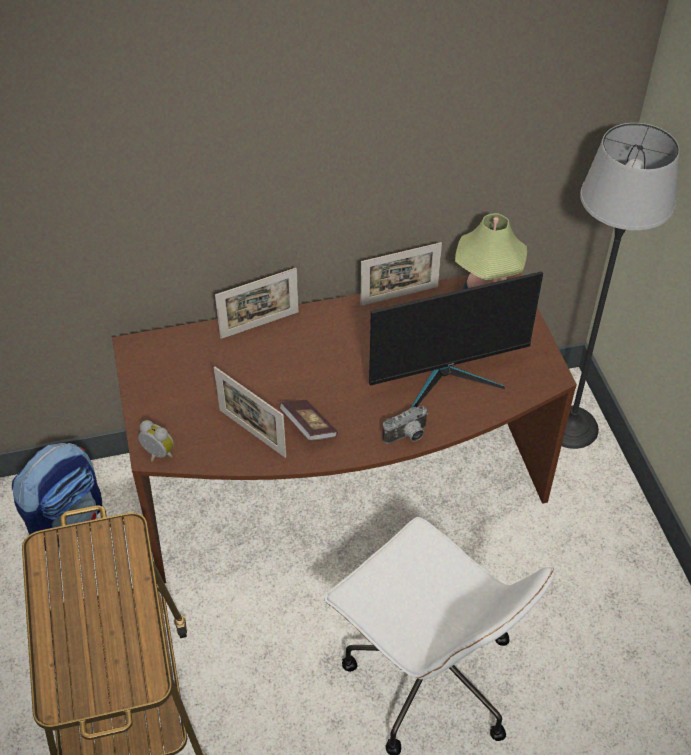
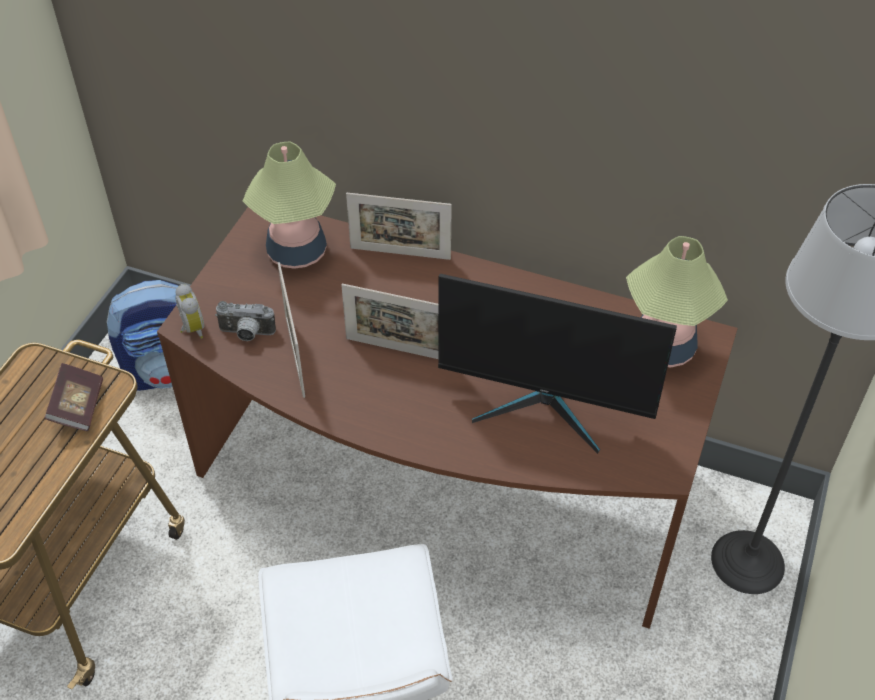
camera: 35 degrees right, 0 degrees up
(183, 360) = (296, 251): none -> table lamp
(308, 427) = (353, 380): book -> book (78, 407)
(399, 296) = (571, 294): picture frame -> picture frame (398, 349)
(407, 436) = (444, 445): camera -> camera (246, 334)

